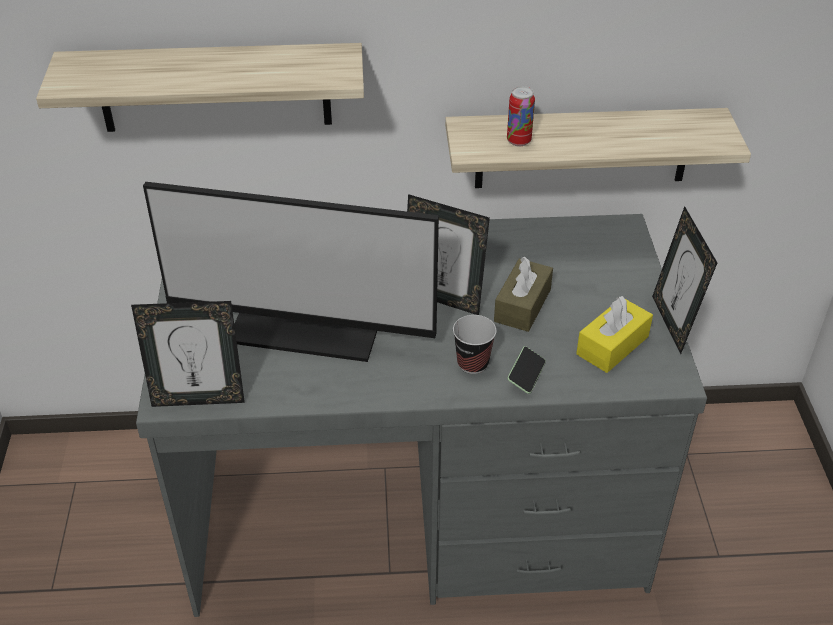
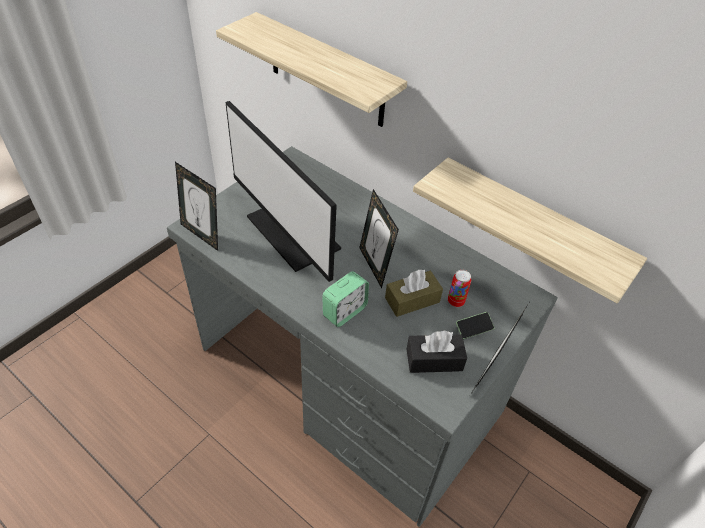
camera: 40 degrees right, 5 degrees up
(472, 363) = (344, 311): cup -> alarm clock
(518, 141) = (470, 195): can -> can (455, 301)
(526, 375) = (363, 339): phone -> phone (474, 328)
(612, 345) = (434, 360): yellow tissue box -> black tissue box

